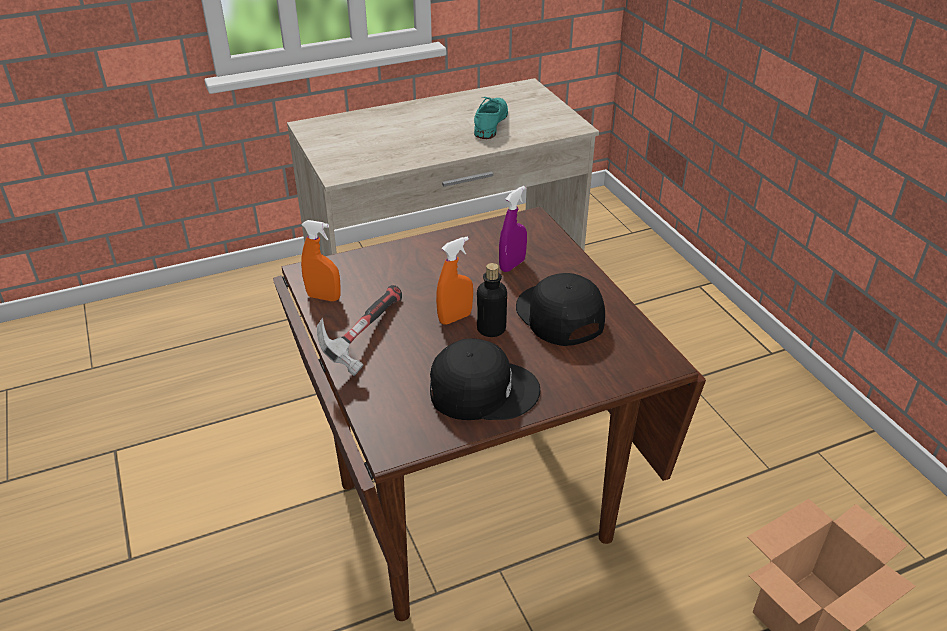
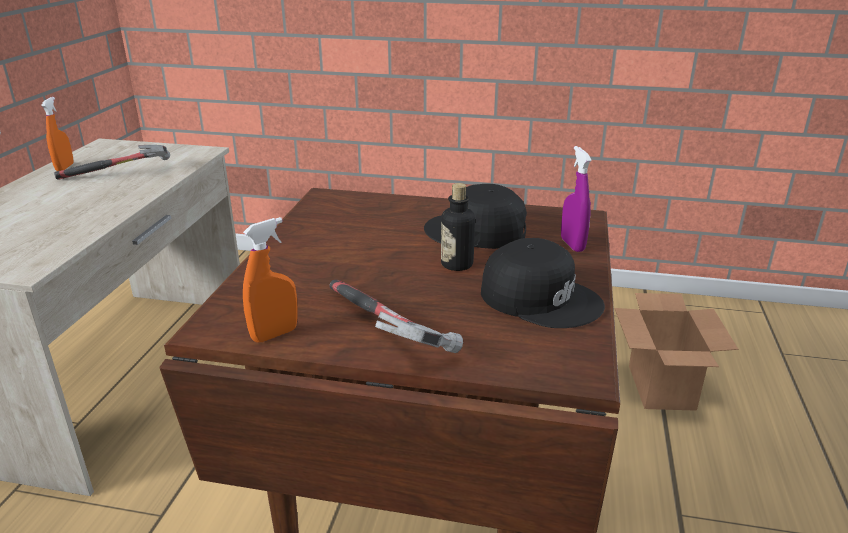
camera: 55 degrees left, 10 degrees down
(455, 318) = (418, 275): orange spray bottle -> orange spray bottle (65, 167)
(482, 389) = (540, 297): black cap -> black cap turned 90 degrees clockwise
(490, 122) = (119, 175): turquoise shoe -> hammer
(512, 265) = (377, 225): purple spray bottle -> purple spray bottle (572, 244)

